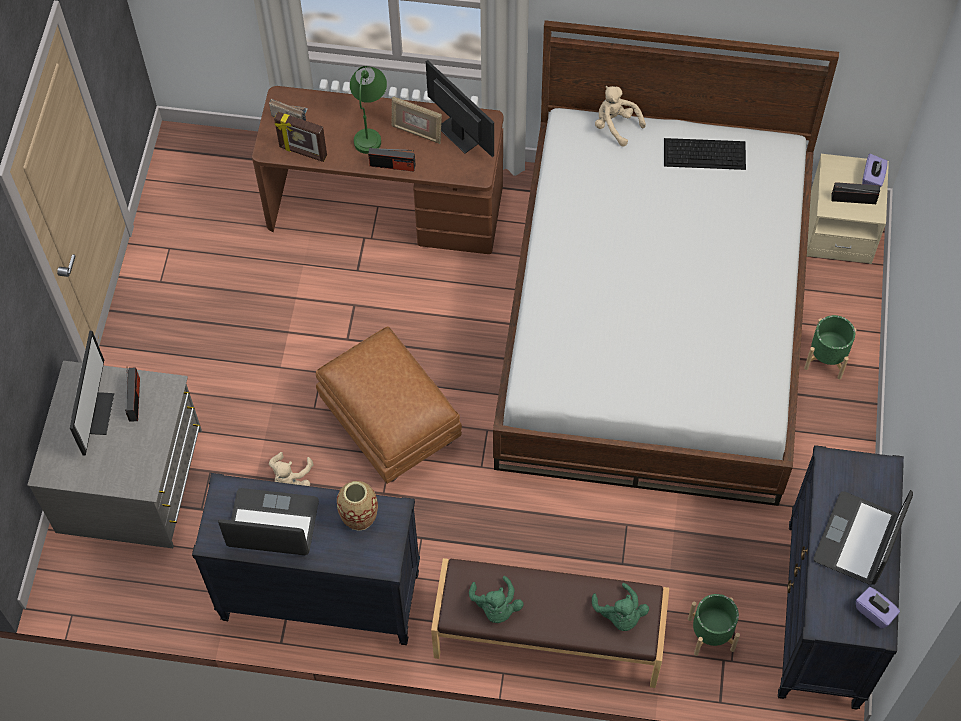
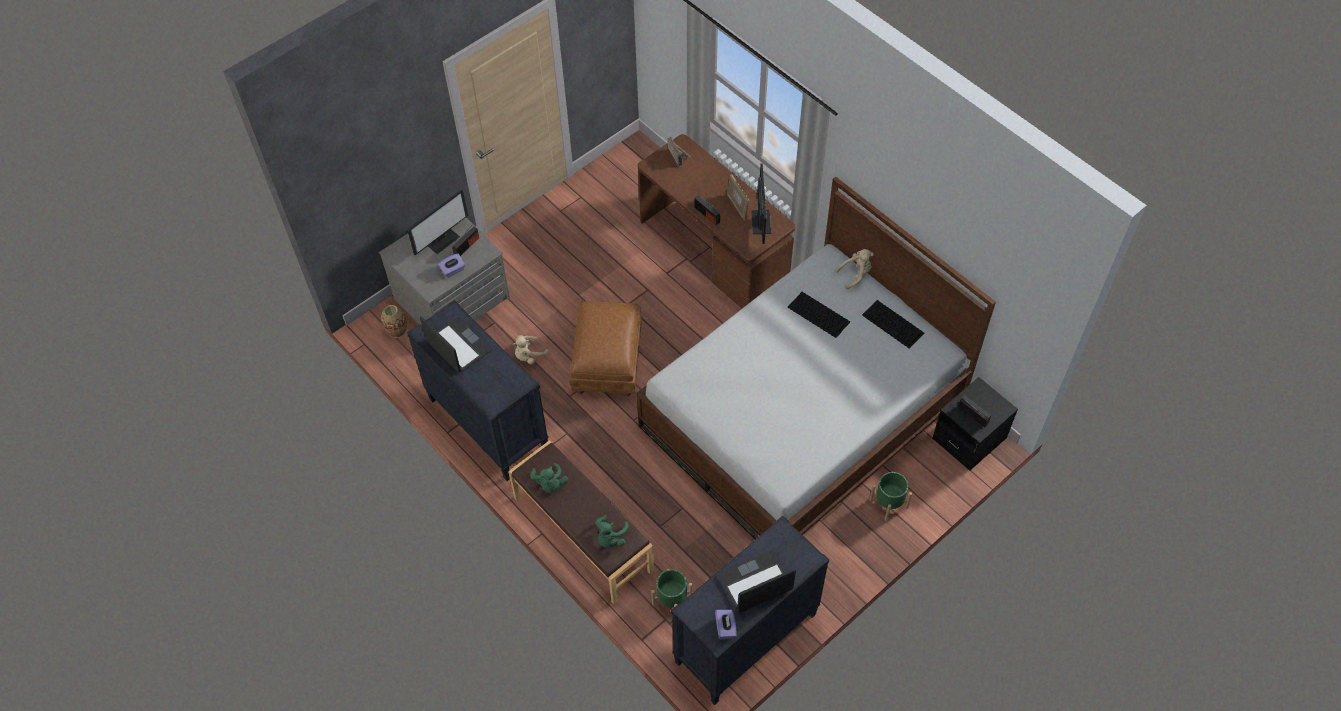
camera: 40 degrees right, 5 degrees down
(303, 152) = (666, 177): picture frame -> none
(359, 516) = (503, 373): vase -> vase (397, 330)
(370, 127) = (715, 187): green table lamp -> none
(496, 607) = (550, 484): green plush toy -> green plush toy turned 45 degrees counterclockwise
(615, 125) = (855, 275): beige plush toy -> beige plush toy turned 75 degrees clockwise
(620, 197) = (819, 314): none -> keyboard
(839, 230) = (969, 438): beige nightstand -> black nightstand
(872, 178) = (997, 411): purple tissue box -> purple tissue box (453, 270)

